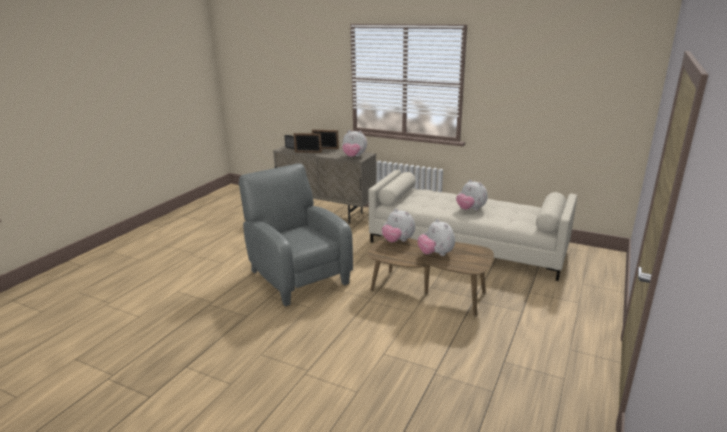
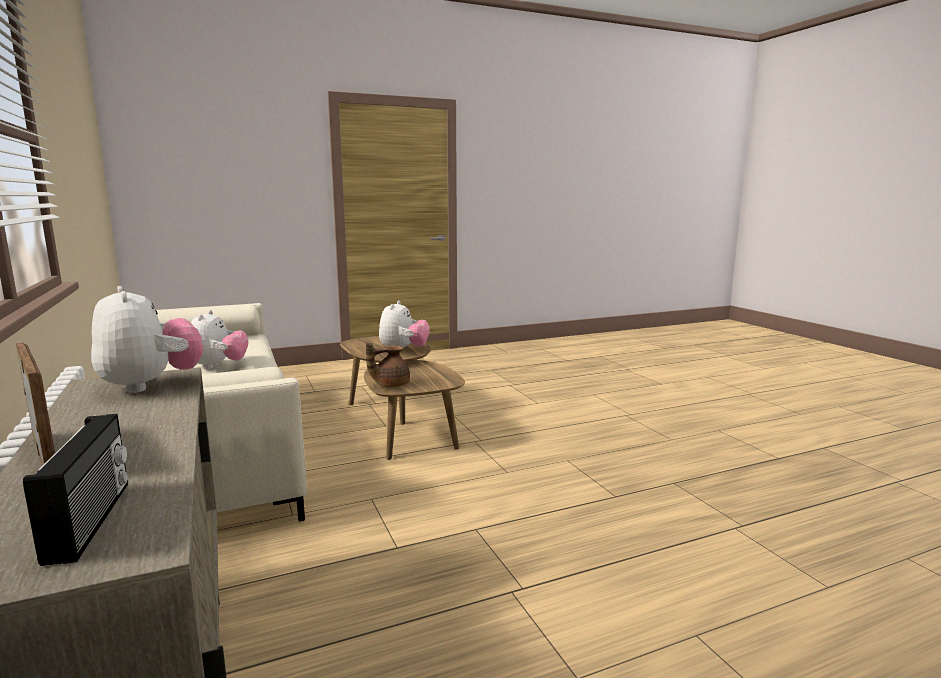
camera: 140 degrees left, 10 degrees down
(297, 275) = (535, 513): grey armchair -> none
(308, 152) = (152, 459): picture frame -> none
(398, 241) = (390, 384): plush toy -> brown teapot

